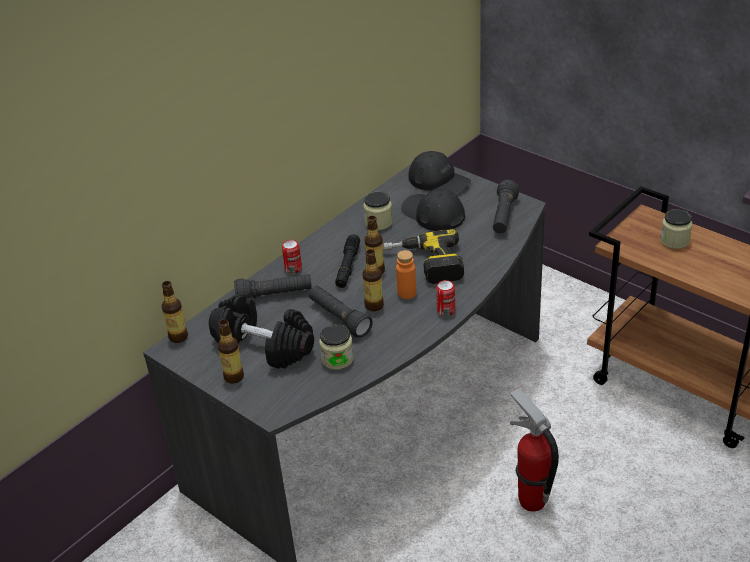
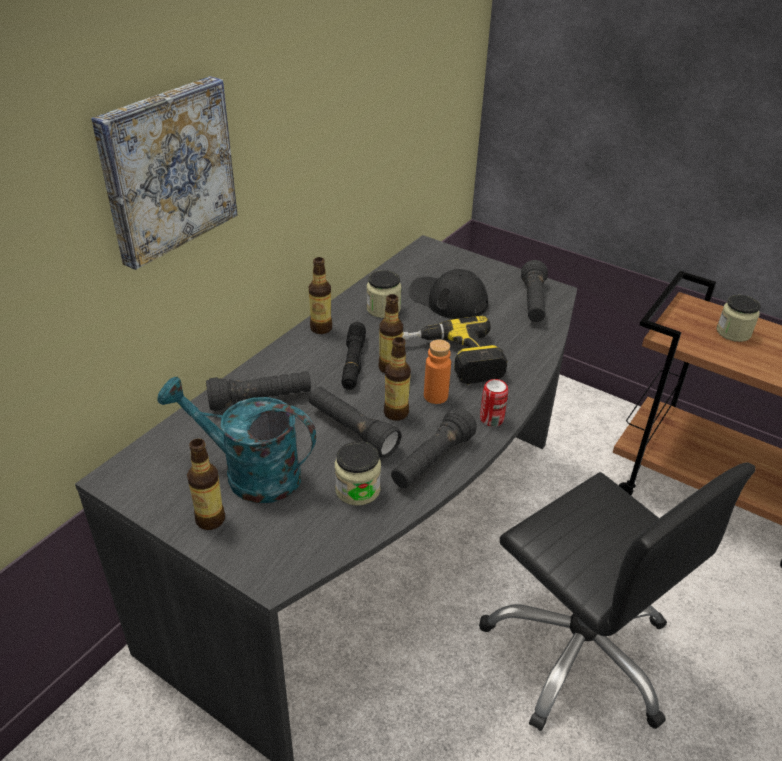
camera: 10 degrees left, 0 degrees up
(178, 337) = (128, 460): bottle -> bottle (321, 328)
(204, 136) = (166, 170): none -> picture
(262, 347) = (250, 473): black dumbbell -> turquoise watering can
(293, 269) = (282, 365): can -> none
(394, 340) = (432, 461): none -> black flashlight
(439, 180) = (446, 262): black cap -> none
(531, 500) = (579, 650): fire extinguisher -> black office chair

